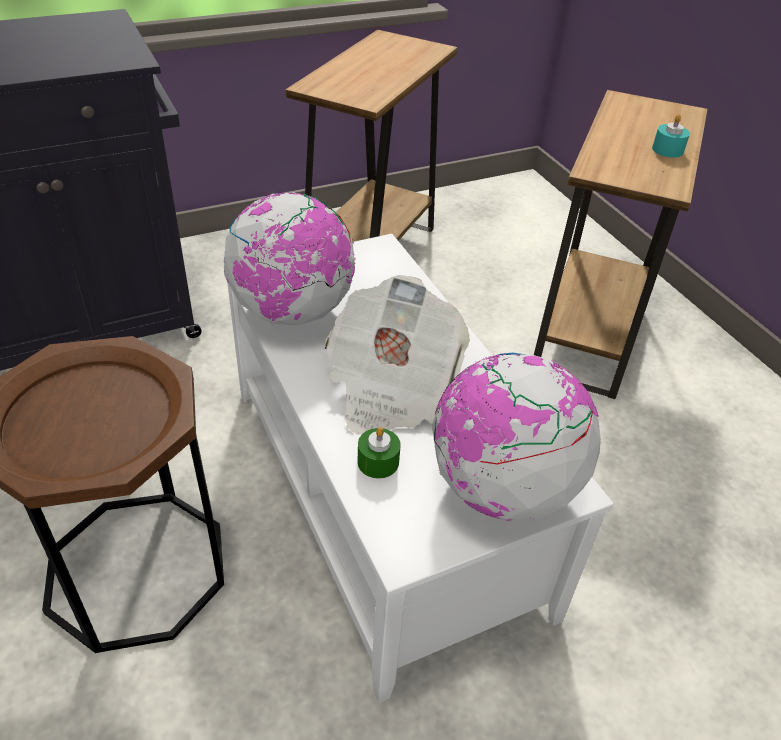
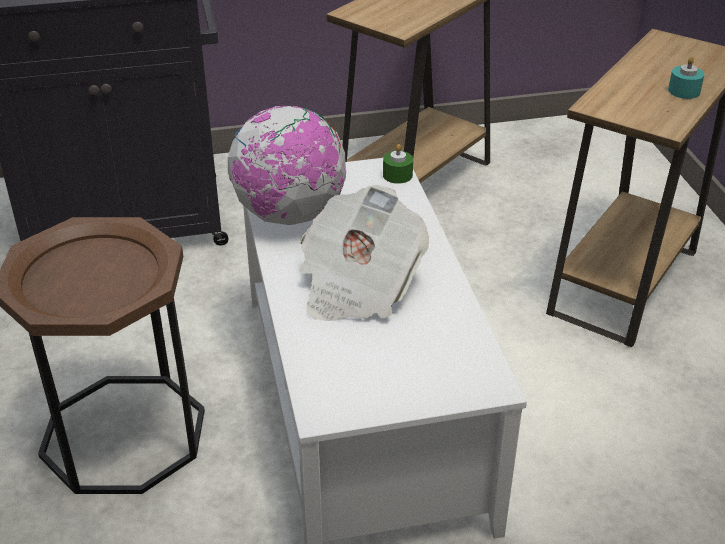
camera: 15 degrees right, 5 degrees down
(378, 462) = (325, 342): green candle -> green candle (397, 175)
(501, 488) = (427, 376): globe -> none

